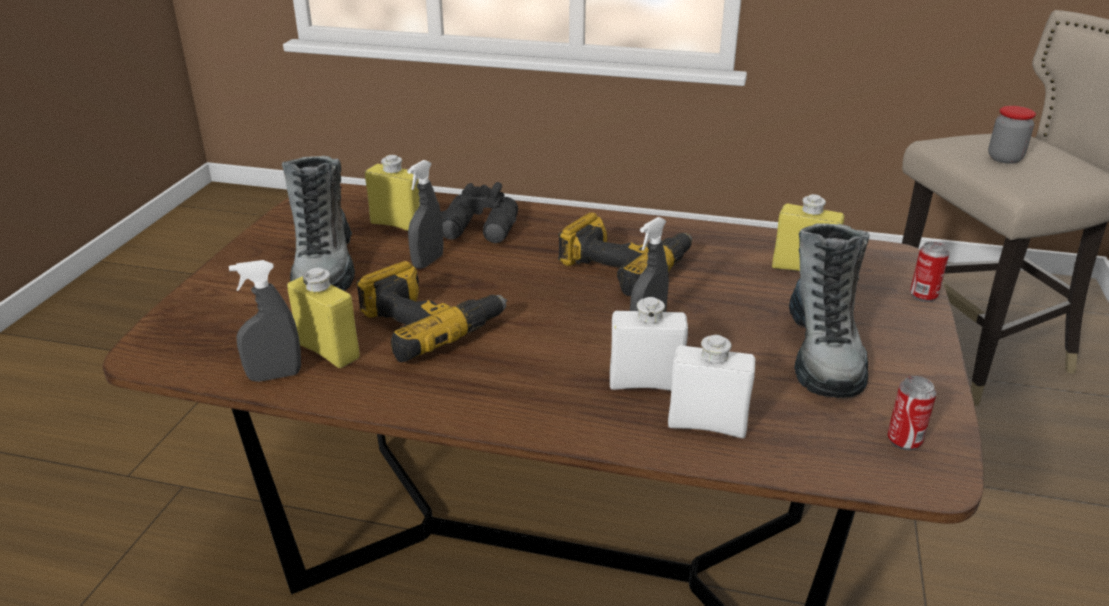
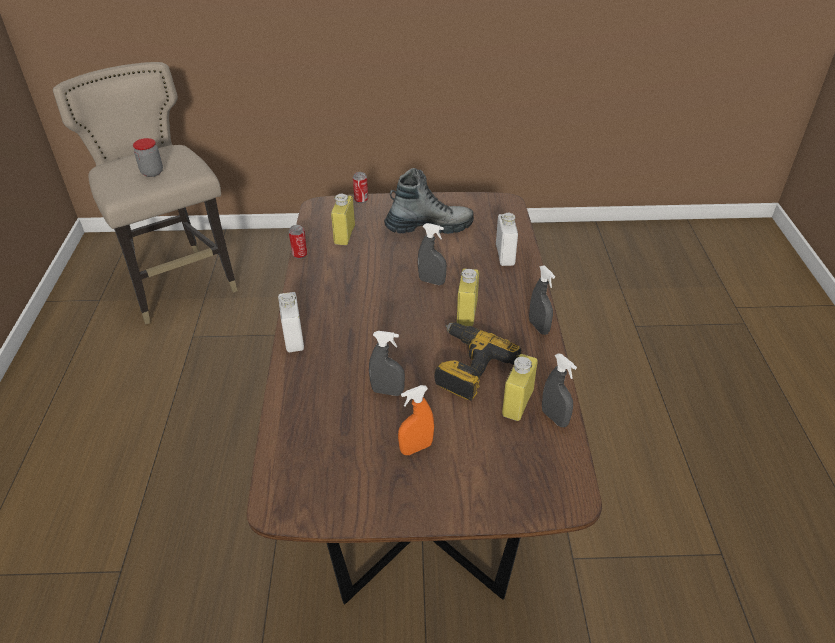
camera: 105 degrees left, 10 degrees up
(324, 267) = (416, 448): boot -> orange spray bottle
(398, 224) = (331, 428): yellow bottle -> yellow bottle (467, 313)
(473, 412) = (538, 327): none -> grey spray bottle
(480, 230) = (329, 377): black binoculars -> none
(624, 266) = (362, 299): power drill -> none
(645, 383) = (483, 276): white bottle -> white bottle (293, 338)
(904, 440) = (486, 207): can -> can (299, 254)

